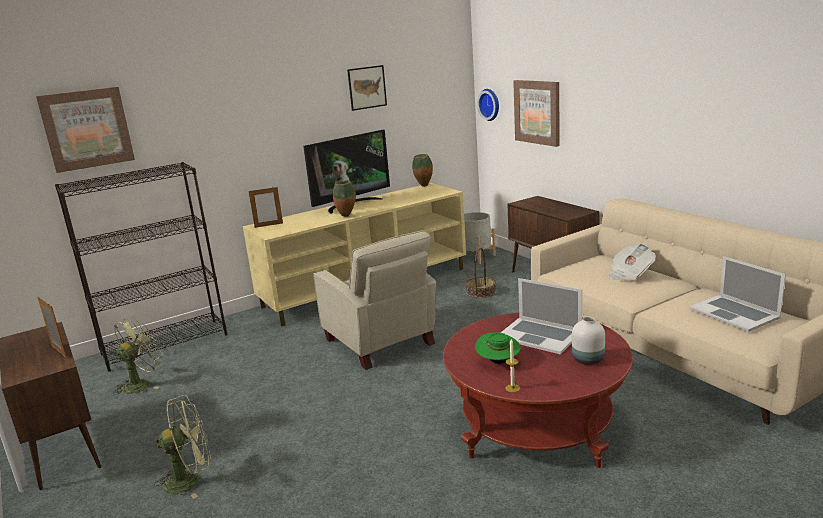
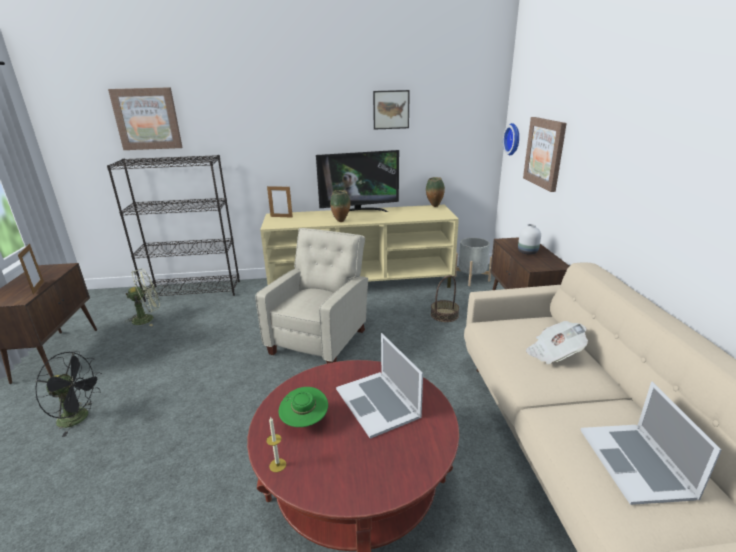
camera: 25 degrees right, 5 degrees up
(190, 480) = (80, 418): green fan -> black fan
(381, 343) = (320, 340): beige armchair -> beige armchair turned 150 degrees counterclockwise
(588, 359) = (389, 460): white vase -> white vase (528, 252)

